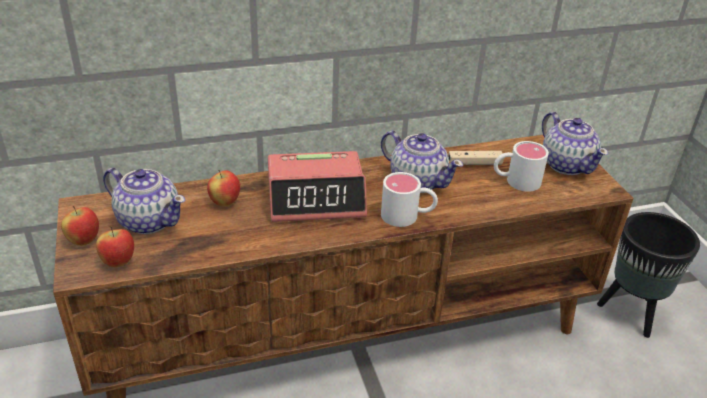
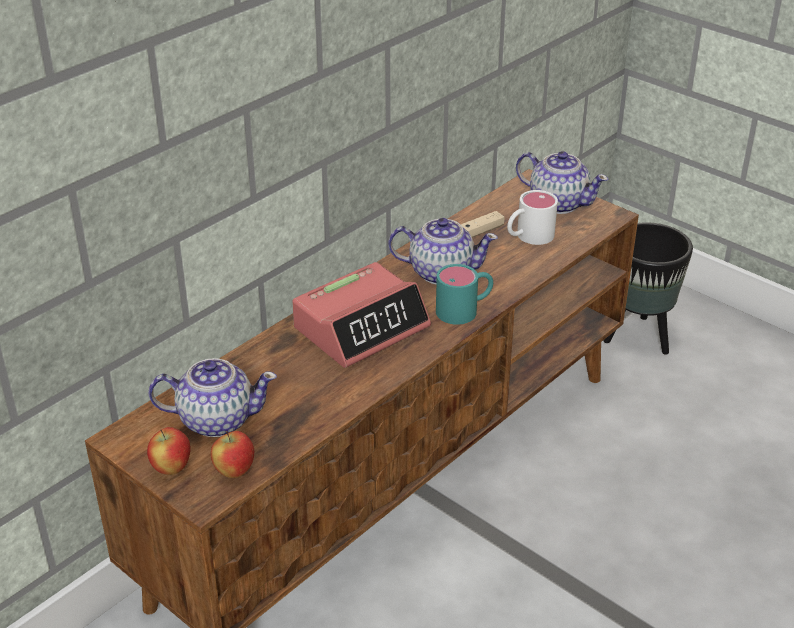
camera: 30 degrees left, 0 degrees up
(225, 202) = (275, 369): apple -> none
(408, 216) = (465, 309): white mug -> turquoise mug

